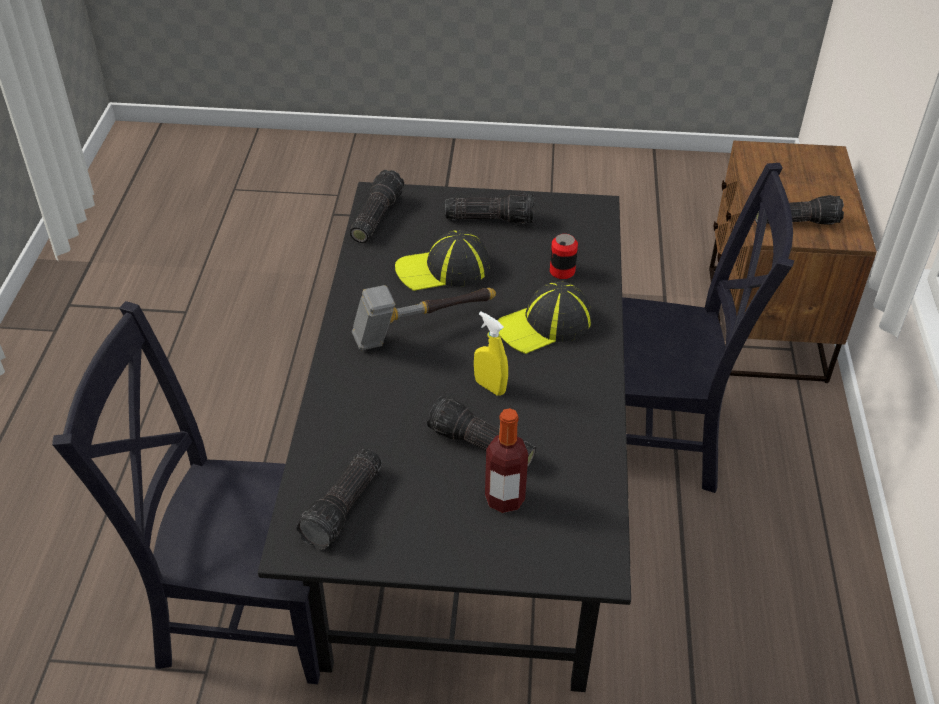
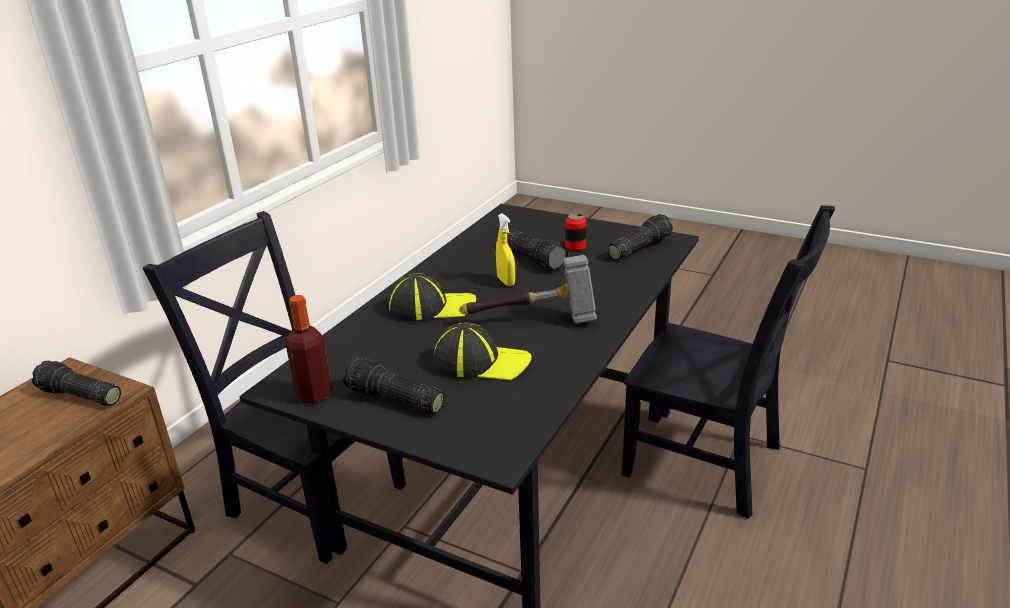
camera: 155 degrees left, 15 degrees down
(375, 217) = (518, 431): flashlight -> none
(504, 499) = (537, 237): bottle -> bottle (314, 394)
(562, 271) = (377, 339): can -> can (575, 246)

